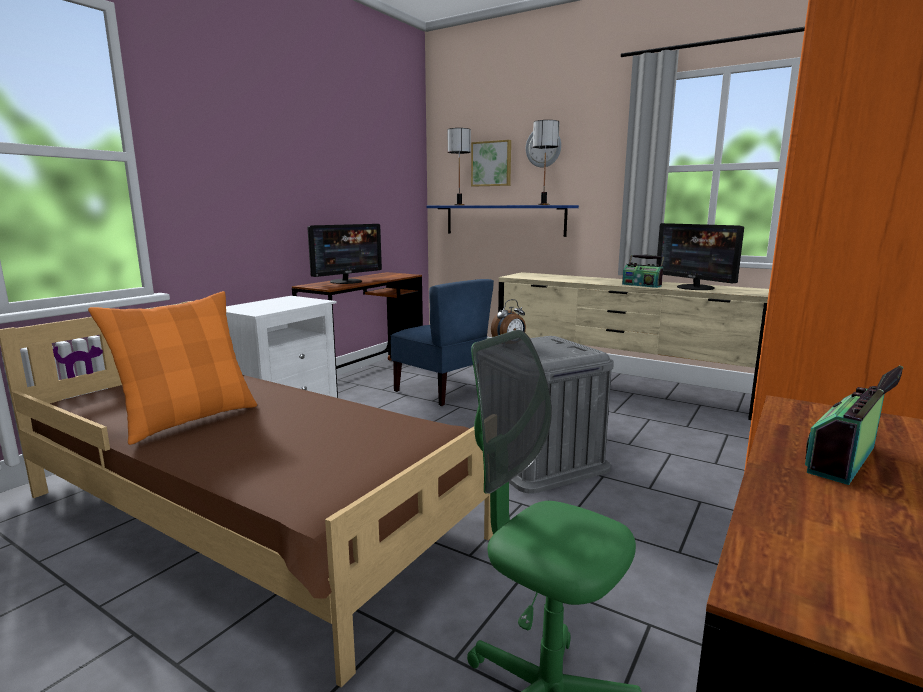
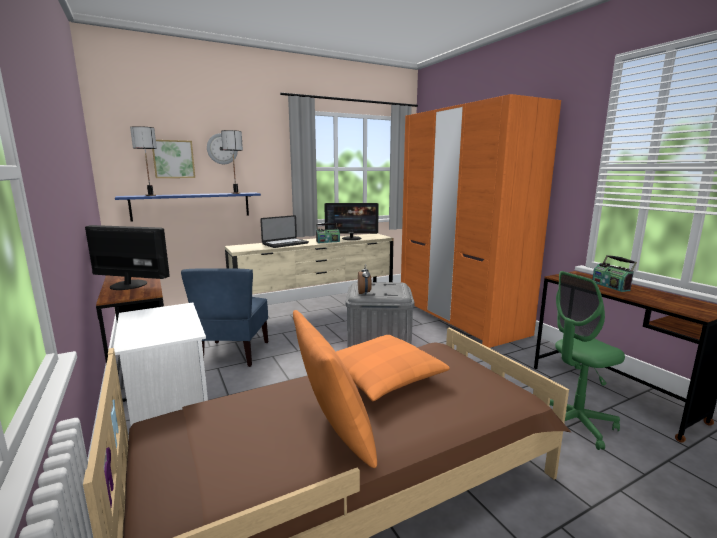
camera: 60 degrees left, 0 degrees up
(321, 415) = (381, 376): none -> orange pillow
(346, 281) = (129, 285): monitor -> monitor turned 60 degrees counterclockwise
(441, 391) = (234, 354): blue chair -> blue chair turned 105 degrees clockwise
(582, 279) = (285, 244): none -> laptop

